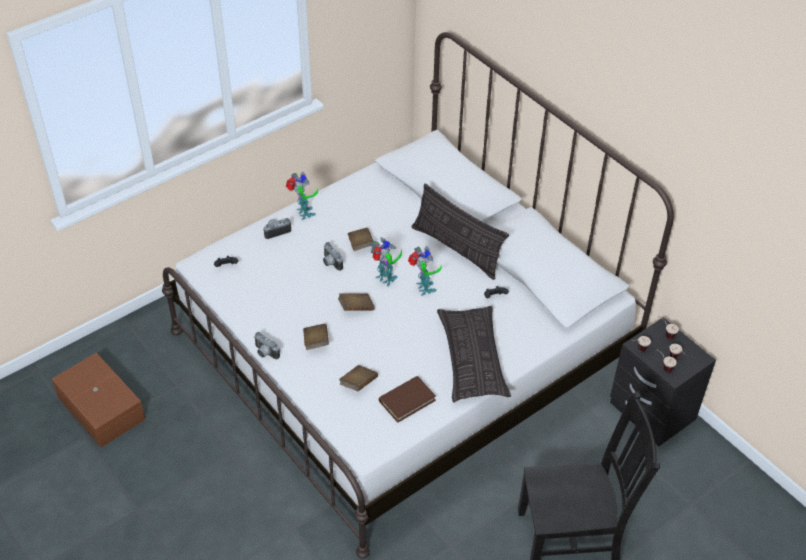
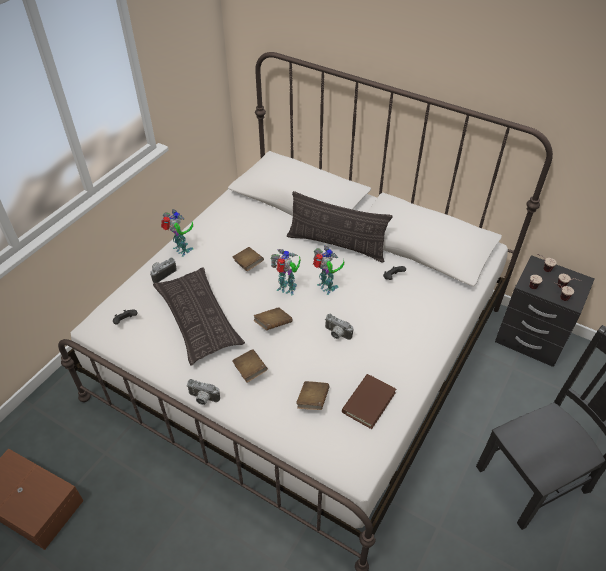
camera: 20 degrees left, 0 degrees up
(330, 263) = (228, 289): camera -> camera (336, 334)
(472, 358) = (405, 340): pillow -> pillow (198, 319)

